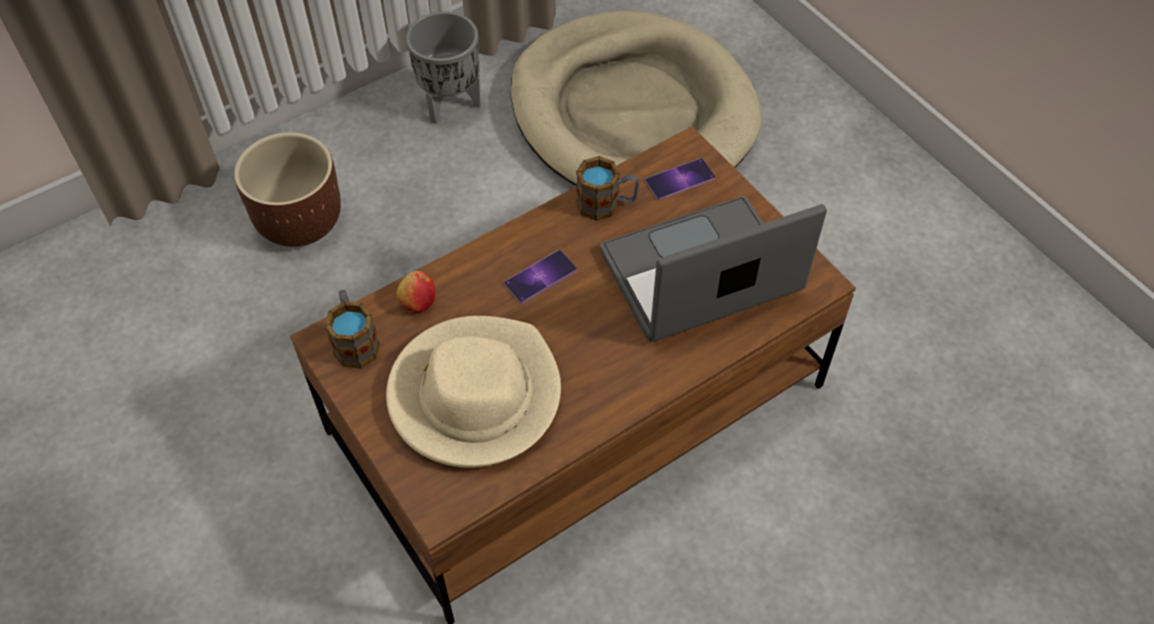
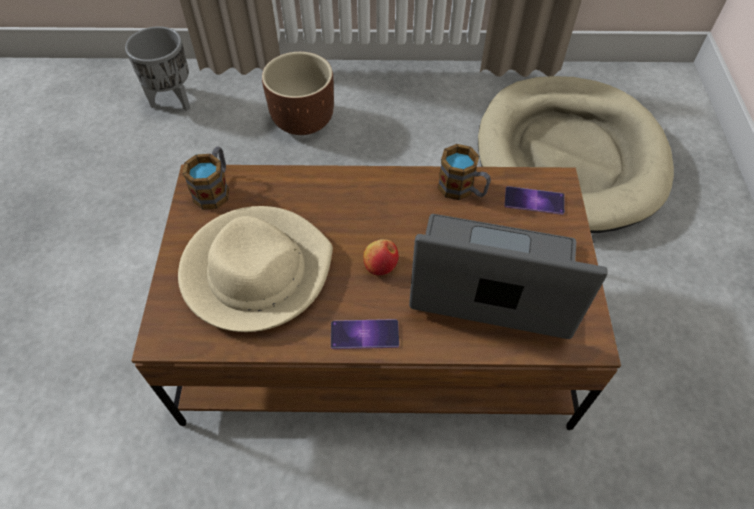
camera: 35 degrees right, 0 degrees up
(418, 301) = (276, 186): apple -> apple (380, 265)
(451, 104) = (449, 95): grey planter -> grey planter (173, 101)
(540, 277) = (371, 215): phone -> phone (364, 334)

